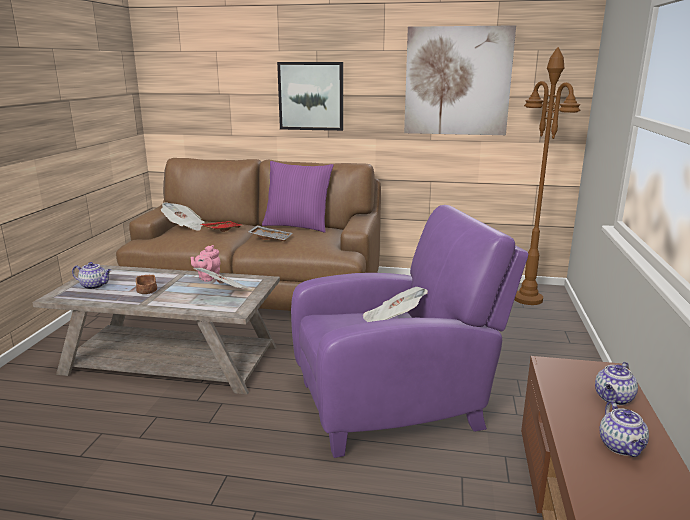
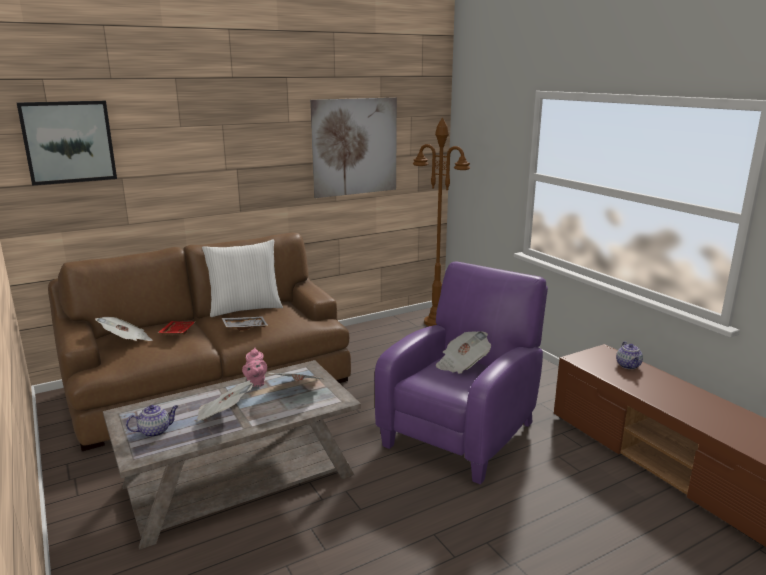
camera: 40 degrees left, 0 degrees up
(147, 291) = (224, 415): brown bowl -> newspaper
(297, 226) = (245, 308): purple pillow -> white pillow
(311, 96) = (221, 171): picture -> picture (68, 142)
(622, 447) = (667, 389): teapot -> none

